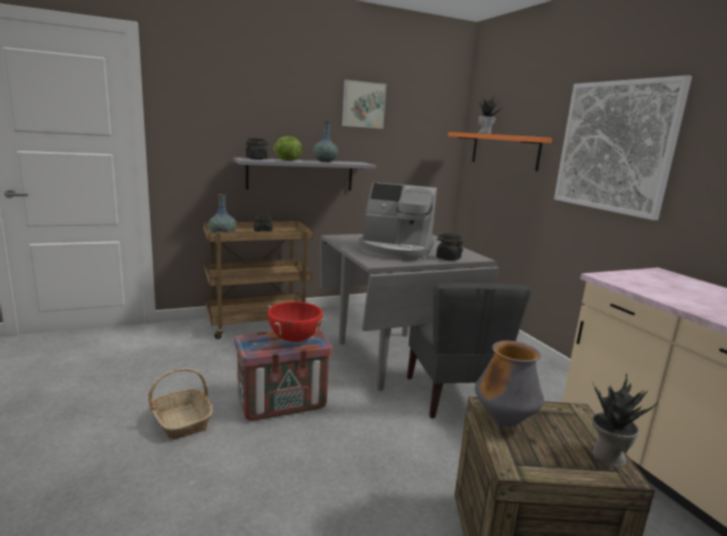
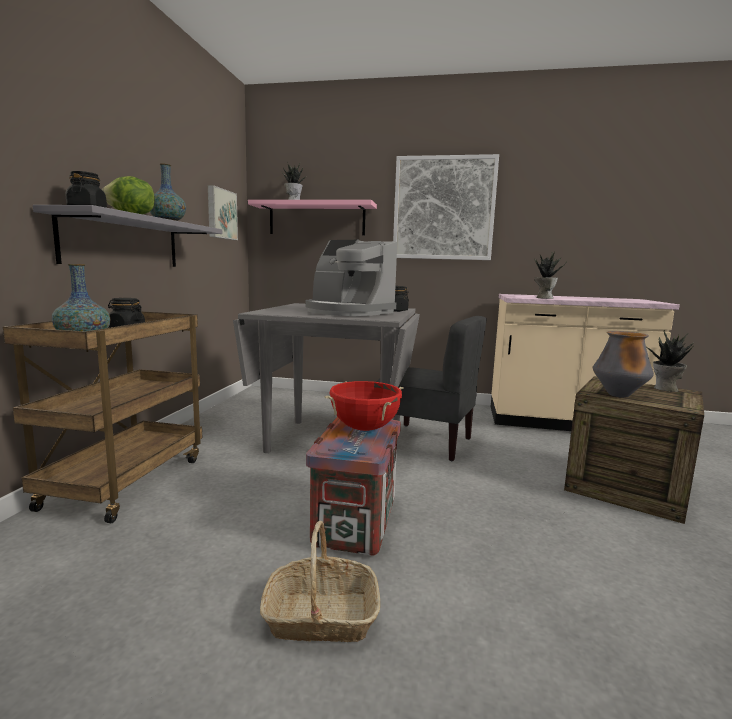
camera: 55 degrees left, 5 degrees down
(363, 104) = (175, 152): picture -> picture (220, 214)
(395, 250) = (347, 312): coffee machine -> coffee machine turned 75 degrees clockwise
(504, 150) = (316, 219): orange shelf -> pink shelf
(634, 286) = (543, 298): none -> potted plant

